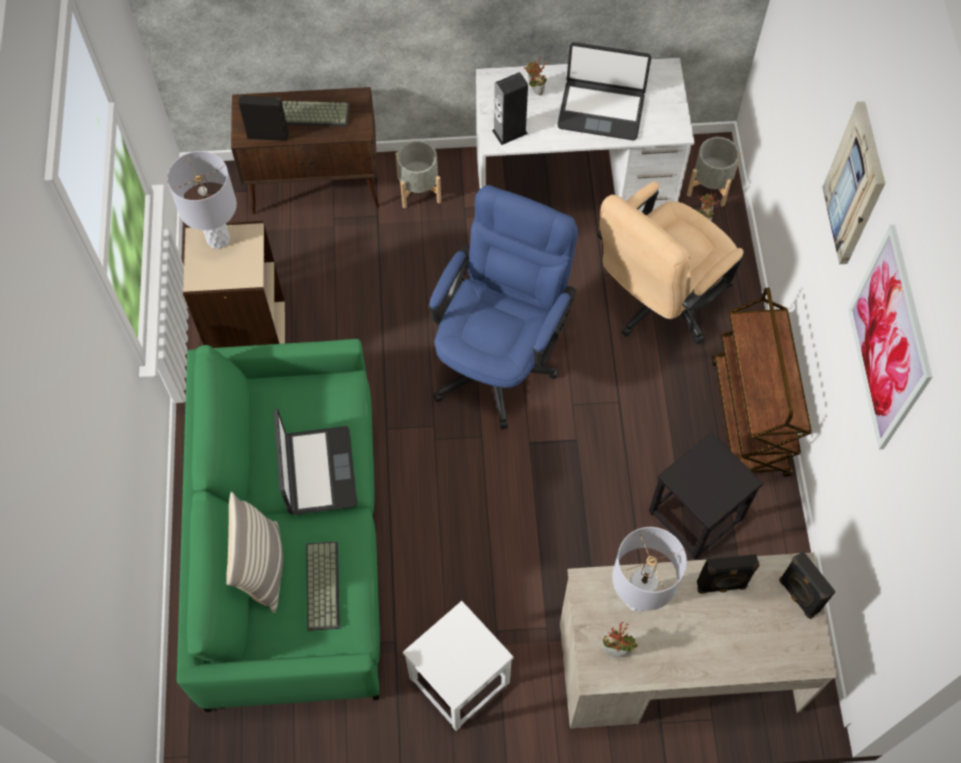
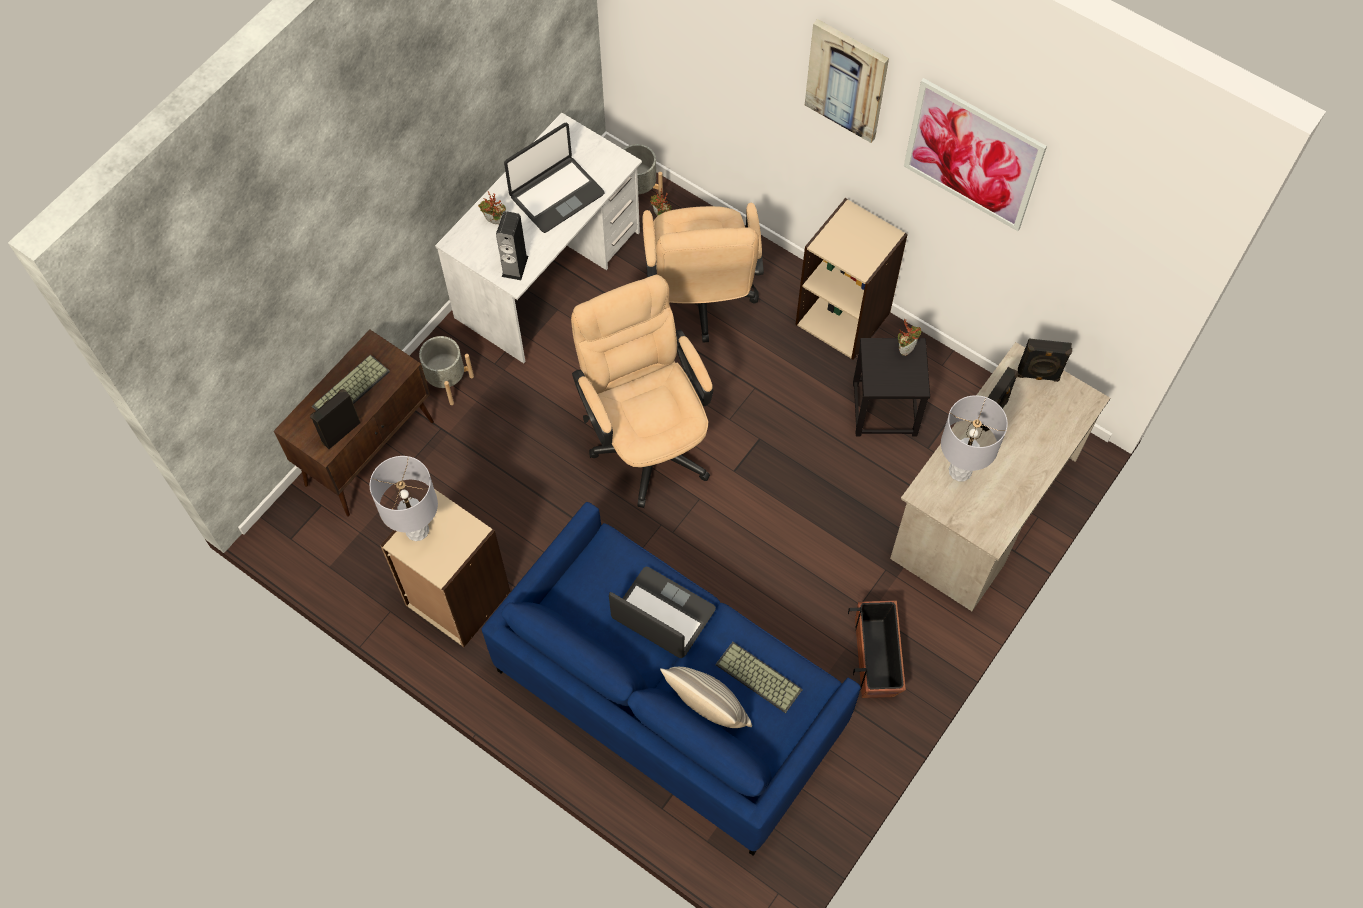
camera: 50 degrees left, 0 degrees up
(292, 545) = (670, 696): green sofa -> blue sofa
(459, 679) = (875, 657): white stool -> planter
(499, 358) = (647, 438): blue office chair -> beige office chair
(617, 649) = (985, 511): potted plant -> potted plant (906, 348)
(749, 419) = (843, 318): brown cart -> beige bookcase

